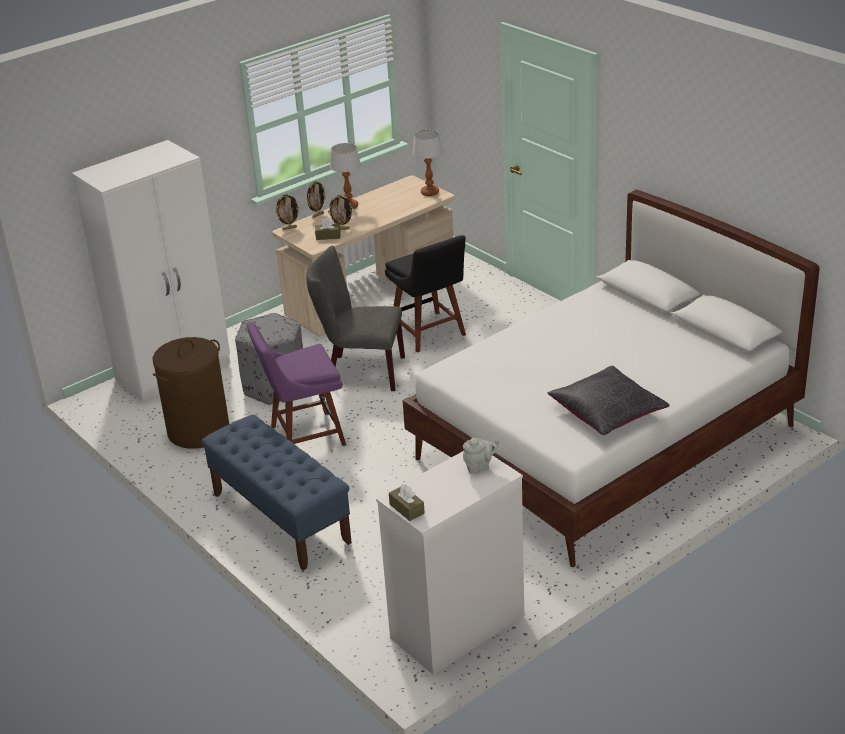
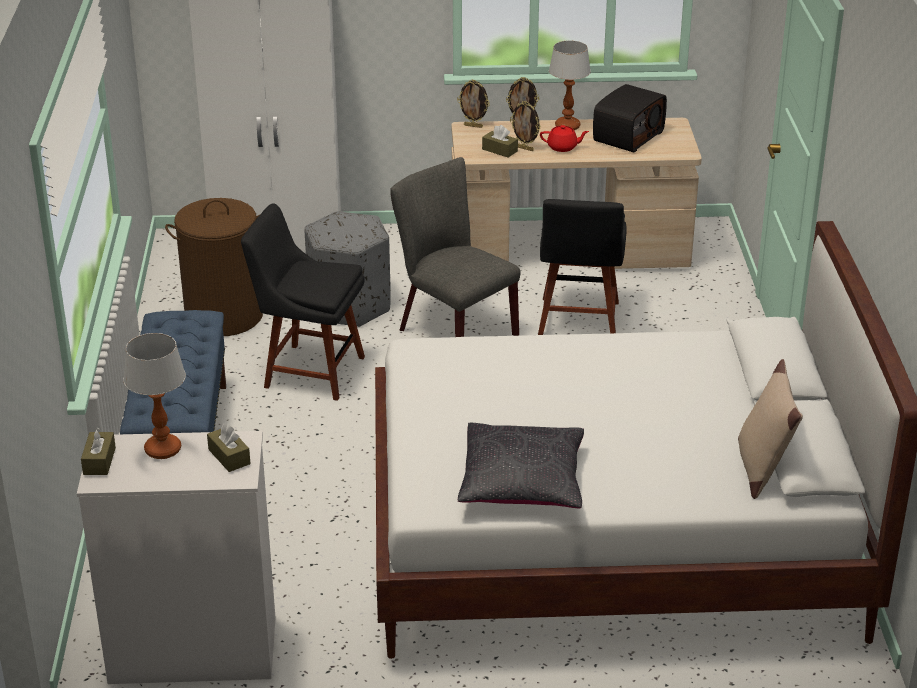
camera: 35 degrees right, 0 degrees up
(303, 436) = (309, 371): purple chair -> black chair
(364, 219) = (563, 147): none -> red teapot
(393, 198) = (627, 136): none -> radio
(429, 193) = (676, 145): table lamp -> table lamp (162, 450)
(479, 467) = (229, 457): grey teapot -> brown tissue box
(712, 345) = (762, 467): none -> beige pillow

